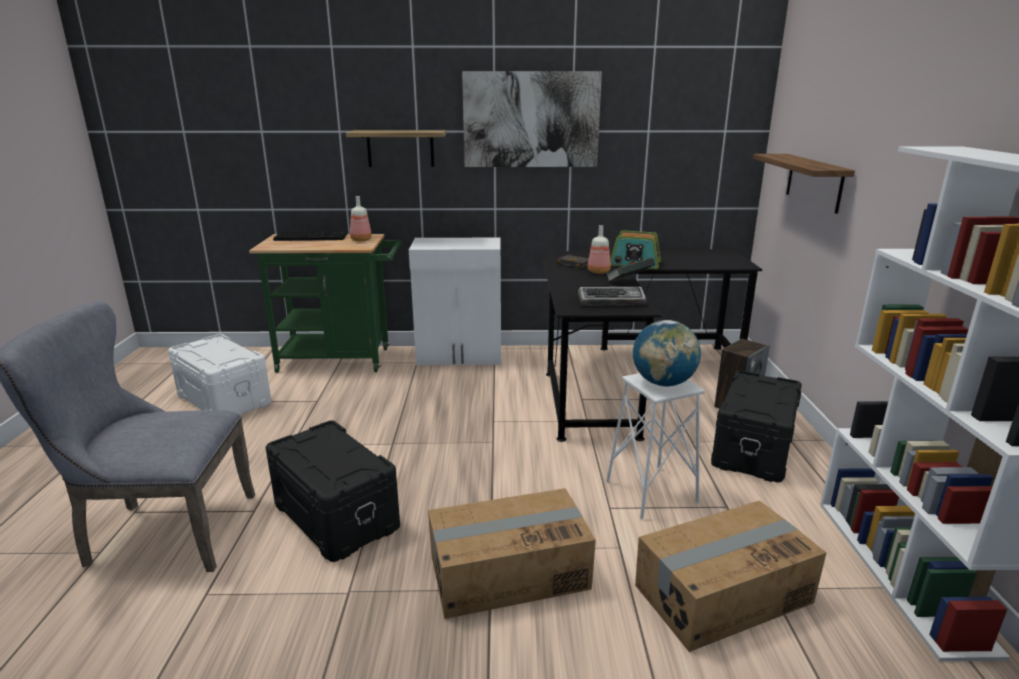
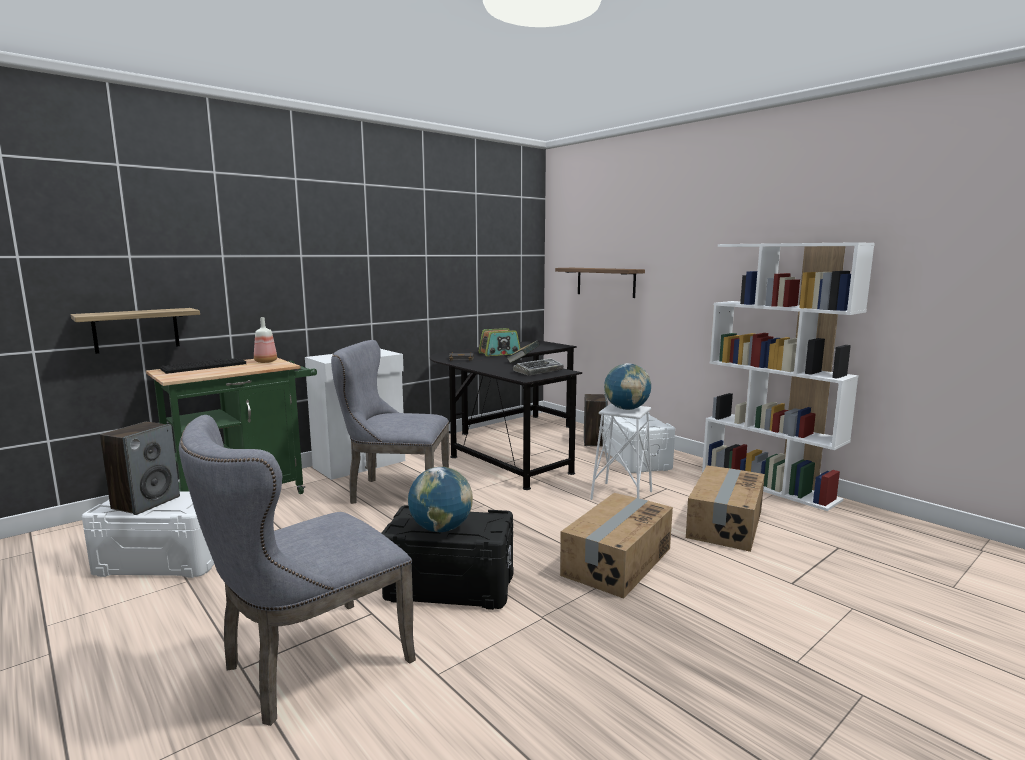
camera: 40 degrees left, 10 degrees down
(210, 350) = (146, 502): none -> speaker
(315, 459) = (441, 529): none -> globe
(400, 148) = (287, 272): shelf -> shelf (136, 330)
(441, 396) = (394, 492): none -> grey chair
(531, 120) = (397, 246): picture -> none
(599, 272) = (489, 360): bottle -> none
(754, 449) = (636, 459): black storage box -> white storage box

